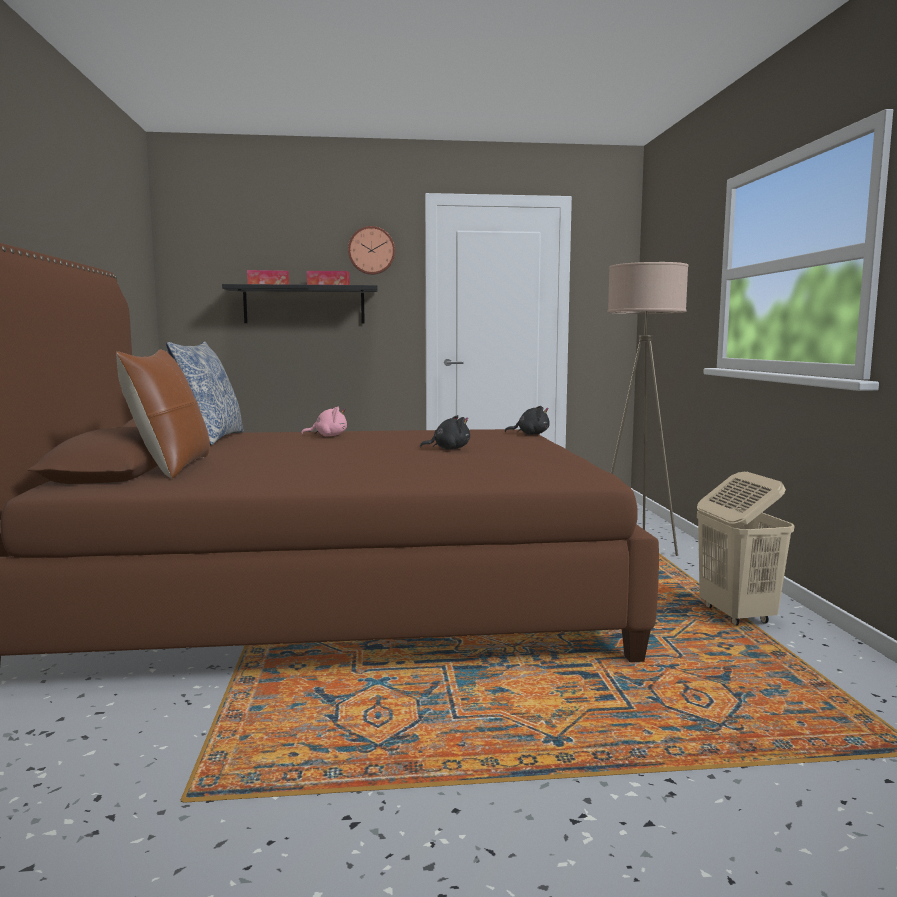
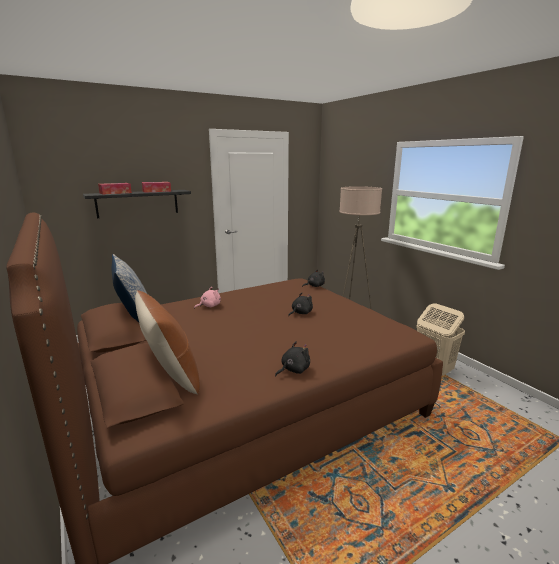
camera: 25 degrees left, 10 degrees up
(328, 479) = (293, 370): none -> black plush toy
(371, 250) = (178, 166): wall clock -> none

